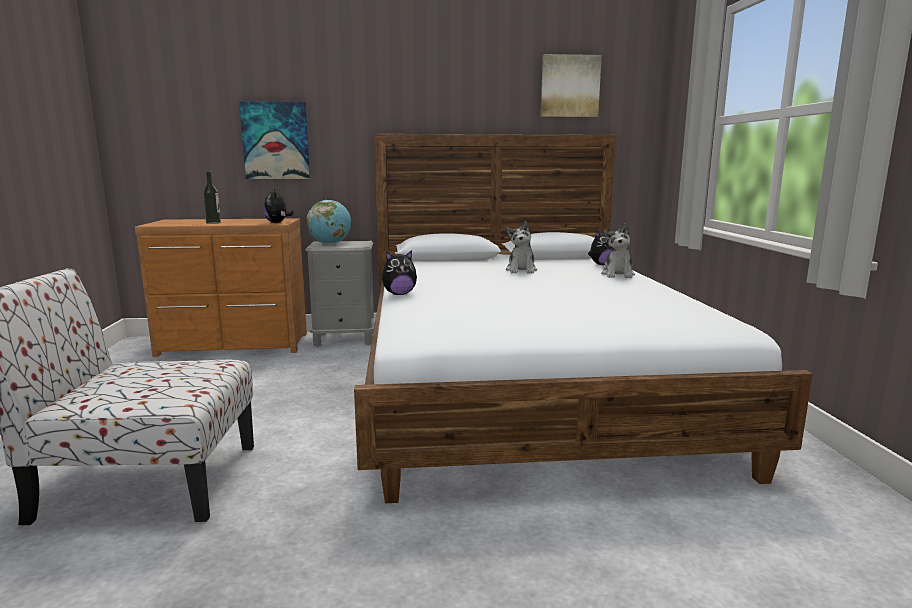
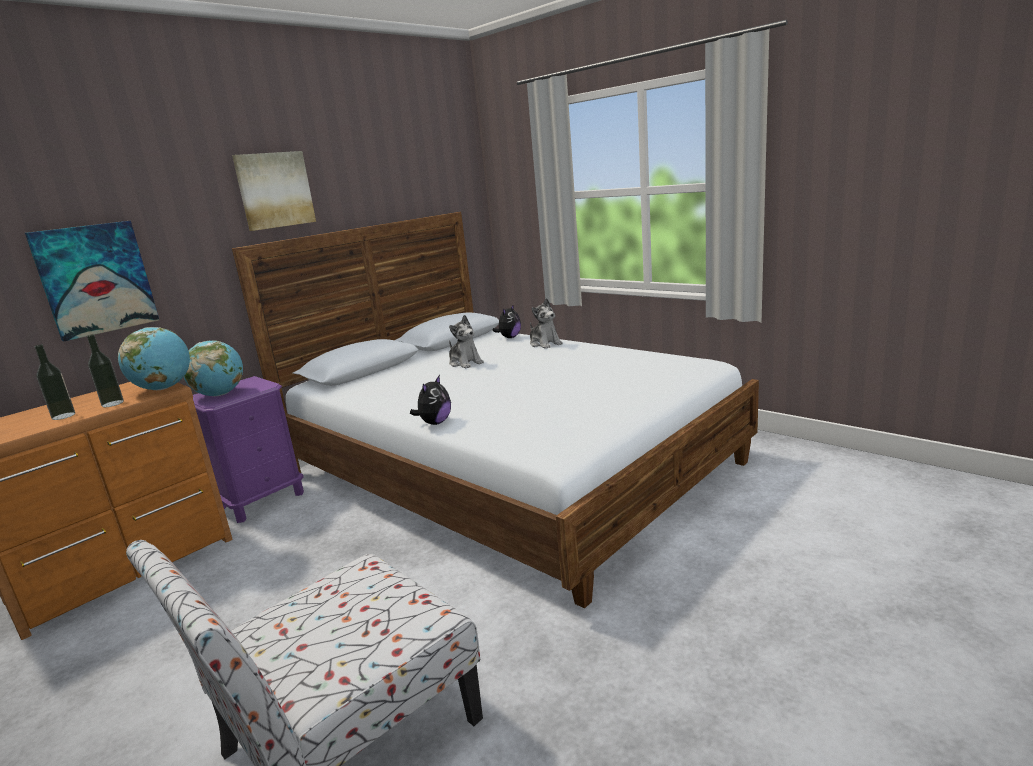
camera: 40 degrees left, 5 degrees up
(242, 223) = (112, 403): none -> bottle
(278, 223) = (164, 388): plush toy -> globe
(345, 339) = (261, 500): grey nightstand -> purple nightstand
(570, 86) = (412, 168): picture -> picture (274, 190)

